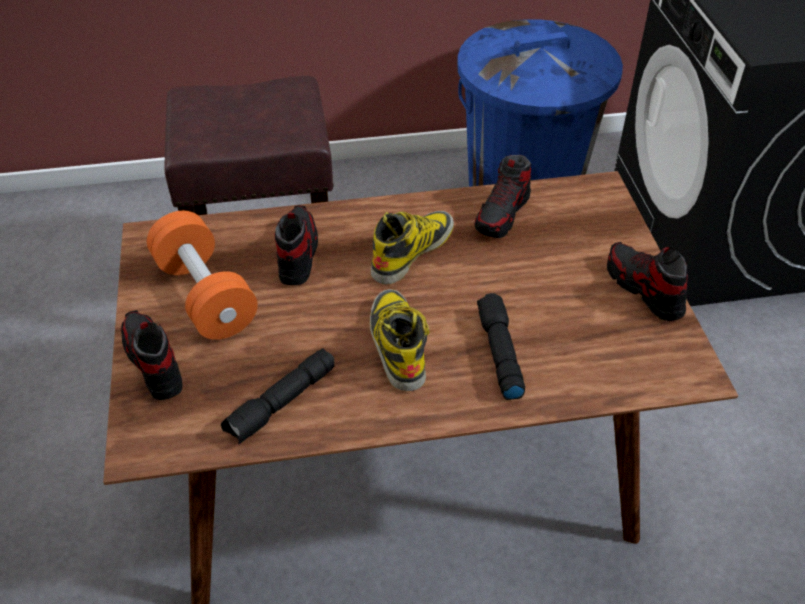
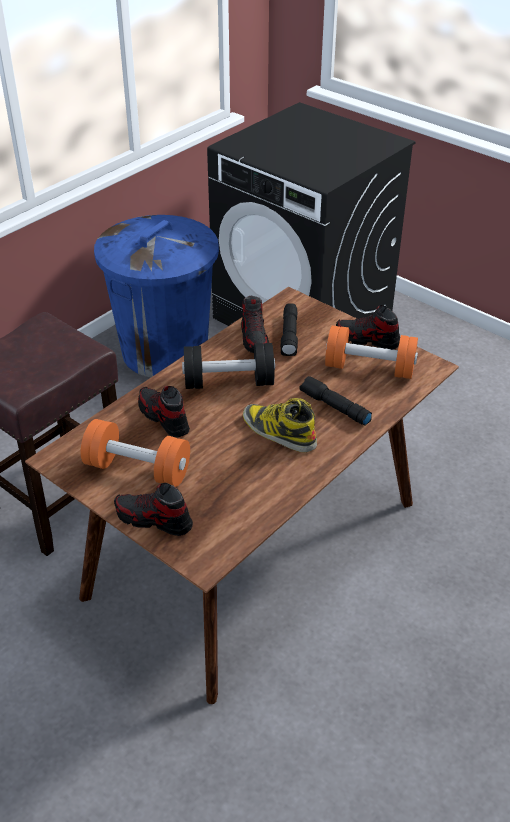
camera: 40 degrees left, 5 degrees down
(282, 404) = (255, 495): black flashlight -> black flashlight (290, 336)
(412, 251) = (229, 382): boot -> black dumbbell
(603, 328) = (369, 368): none -> orange dumbbell

